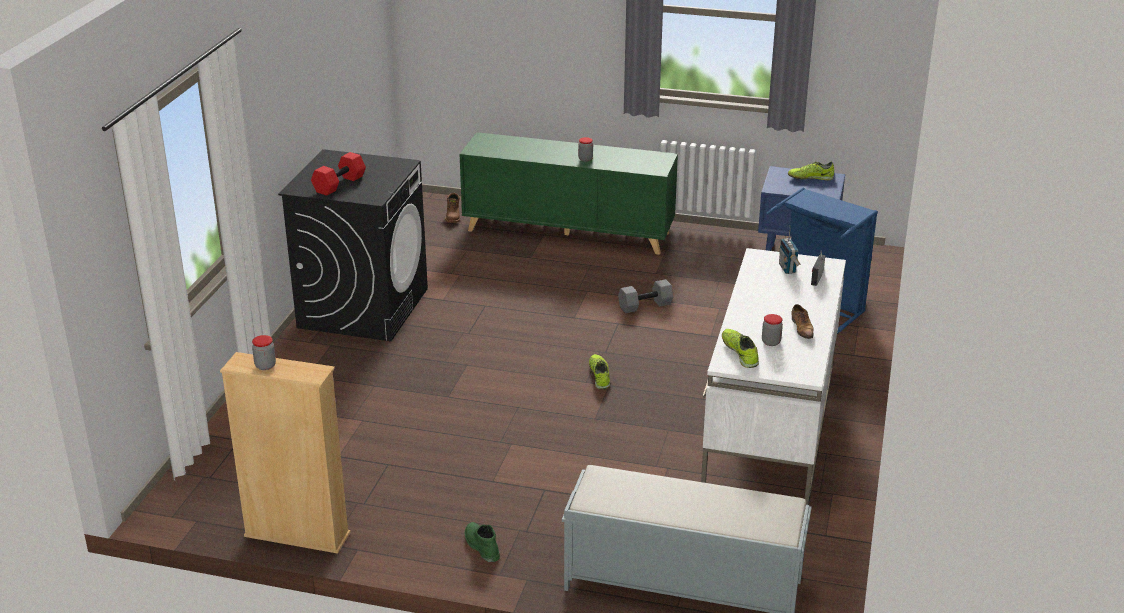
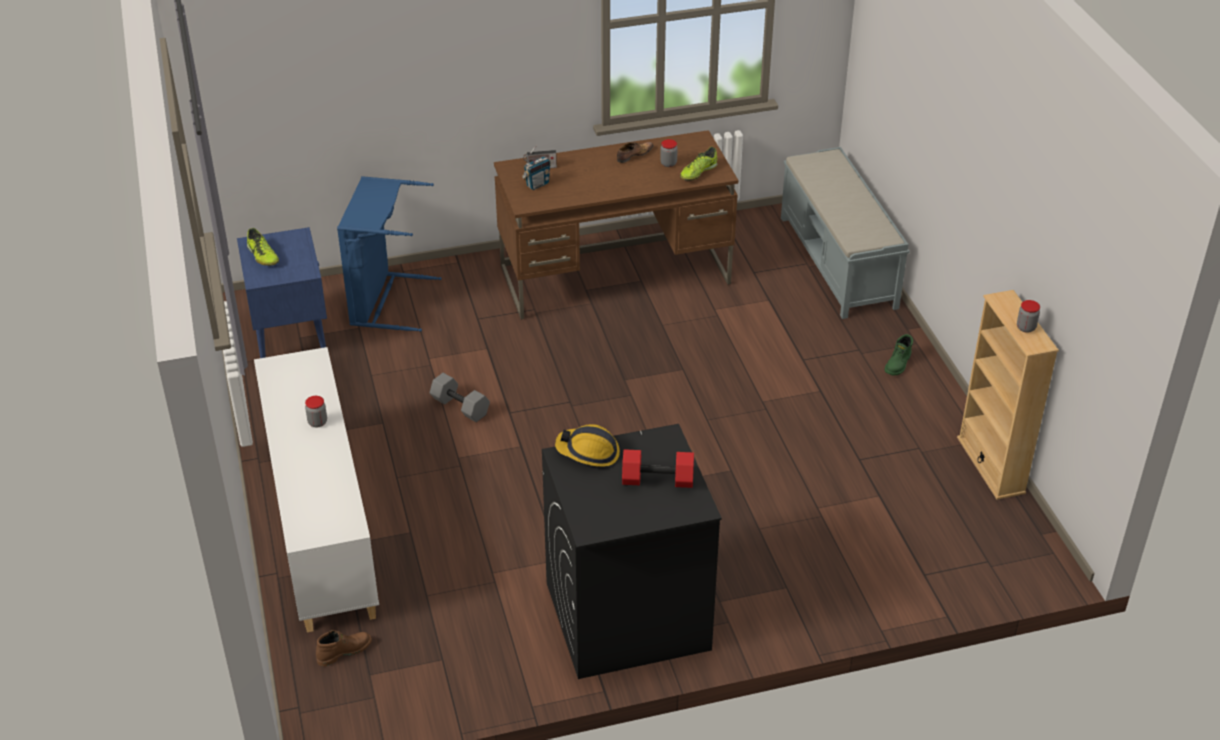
camera: 120 degrees left, 10 degrees up
(395, 171) = (588, 452): none -> hard hat
(569, 231) = (322, 526): green cabinet -> white cabinet
(599, 375) = (613, 390): shoe -> none
(770, 430) = (616, 275): white desk -> brown desk

